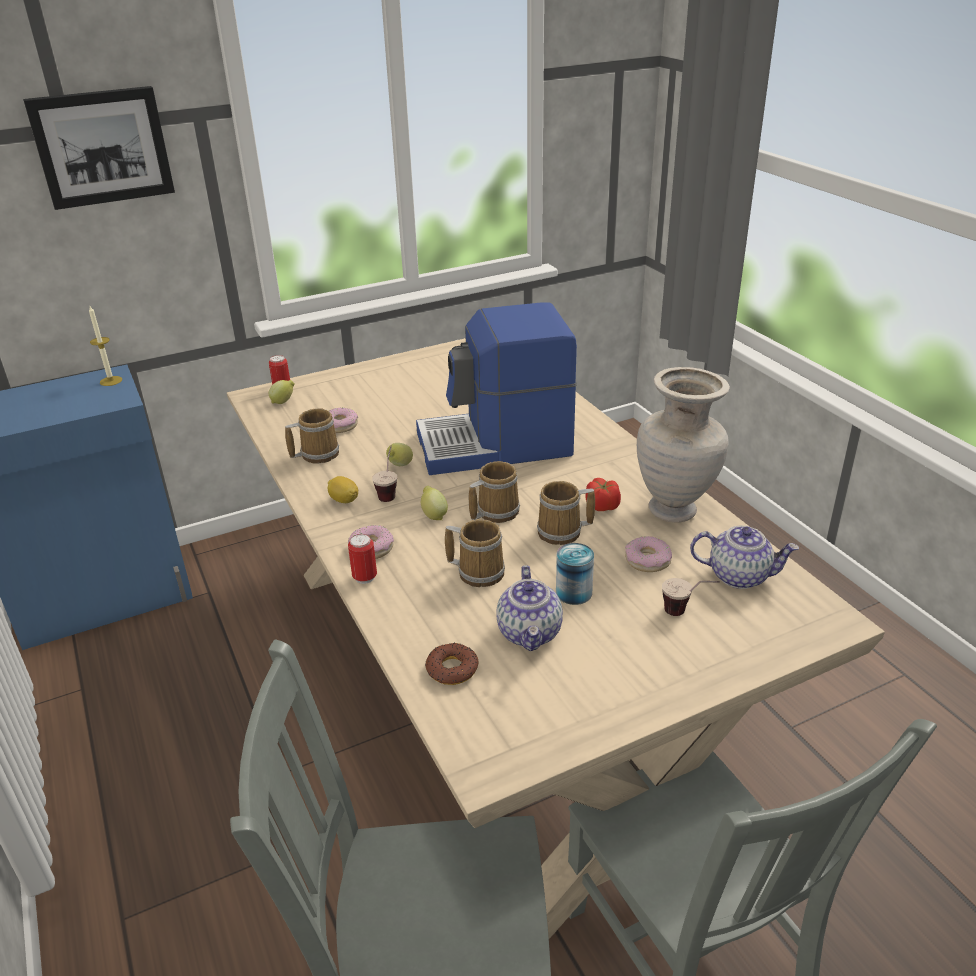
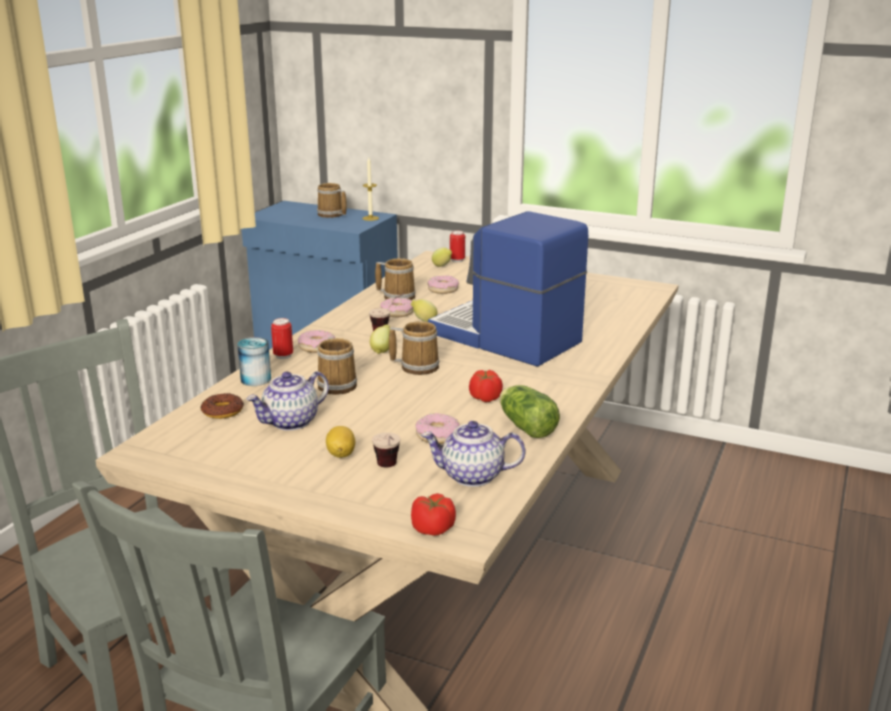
camera: 50 degrees right, 10 degrees down
(102, 147) = (417, 47): picture -> none
(344, 500) = (357, 321): lemon -> lemon (341, 454)
(356, 470) = (397, 312): none -> donut
(563, 532) = (427, 395): mug -> mug (331, 215)
(573, 592) = (357, 422): can -> can (256, 379)
(674, 511) = (525, 426): beige vase -> lettuce
(739, 575) = (472, 476): teapot -> teapot turned 120 degrees clockwise
(814, 634) = (433, 529): none -> tomato

